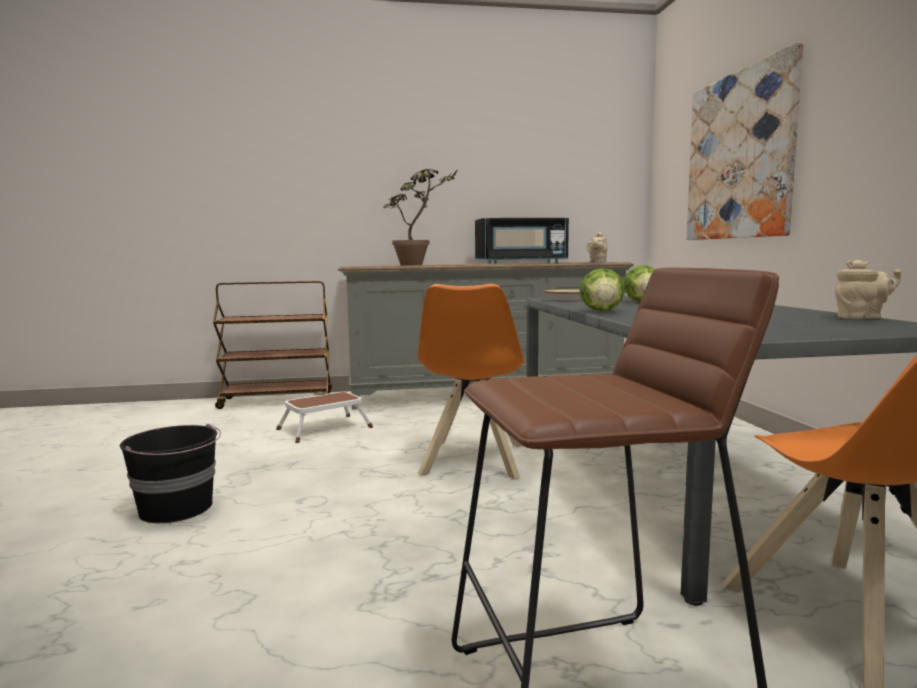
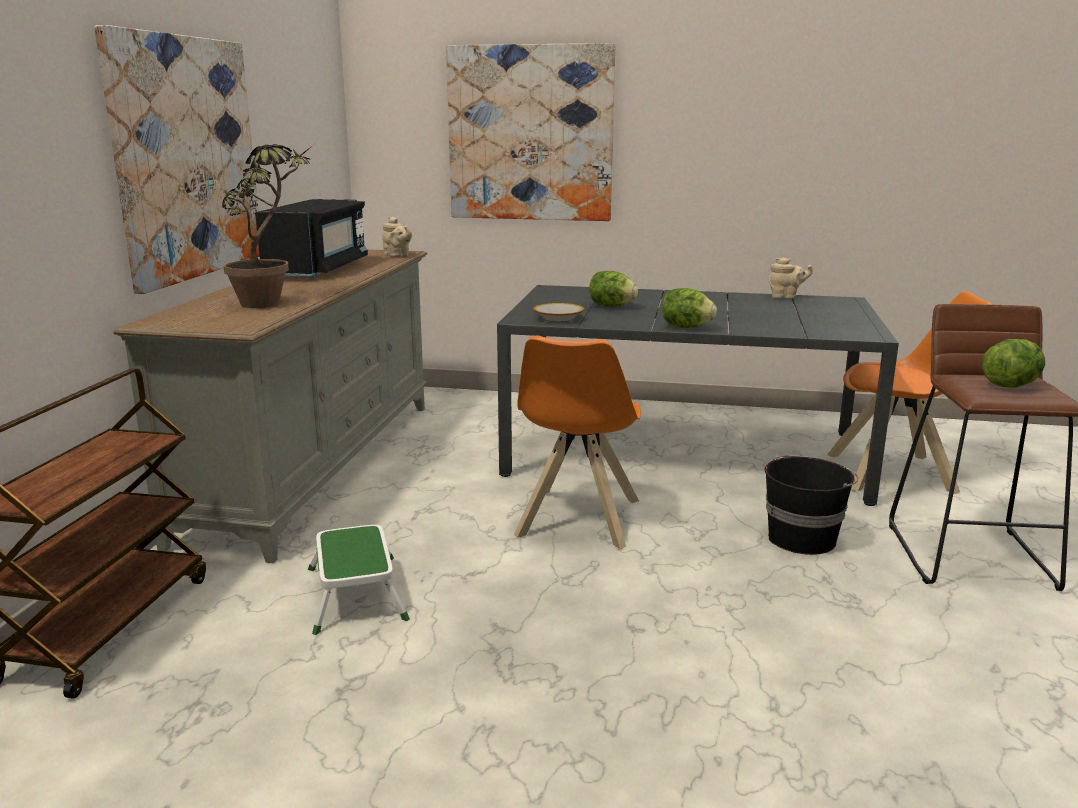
camera: 70 degrees left, 10 degrees up
(177, 508) = (617, 720): black bucket -> black bucket (802, 538)
(324, 428) = (355, 593): brown step ladder -> green step ladder
(430, 186) = (187, 158): none -> picture
(472, 461) = (577, 520): orange chair -> orange chair turned 75 degrees clockwise
(588, 392) = (1011, 385): none -> lettuce
(862, 318) = (786, 297): beige teapot -> beige teapot turned 75 degrees clockwise

